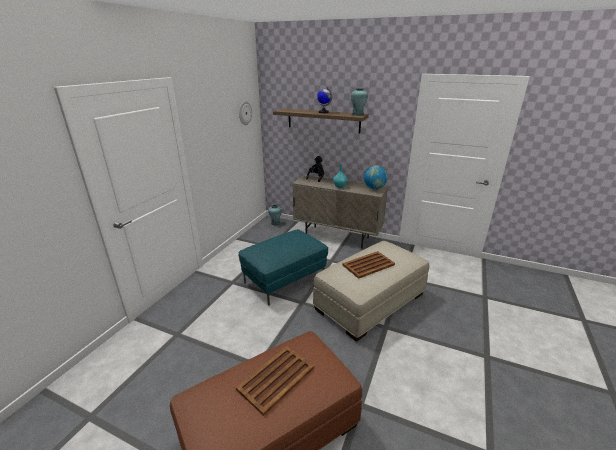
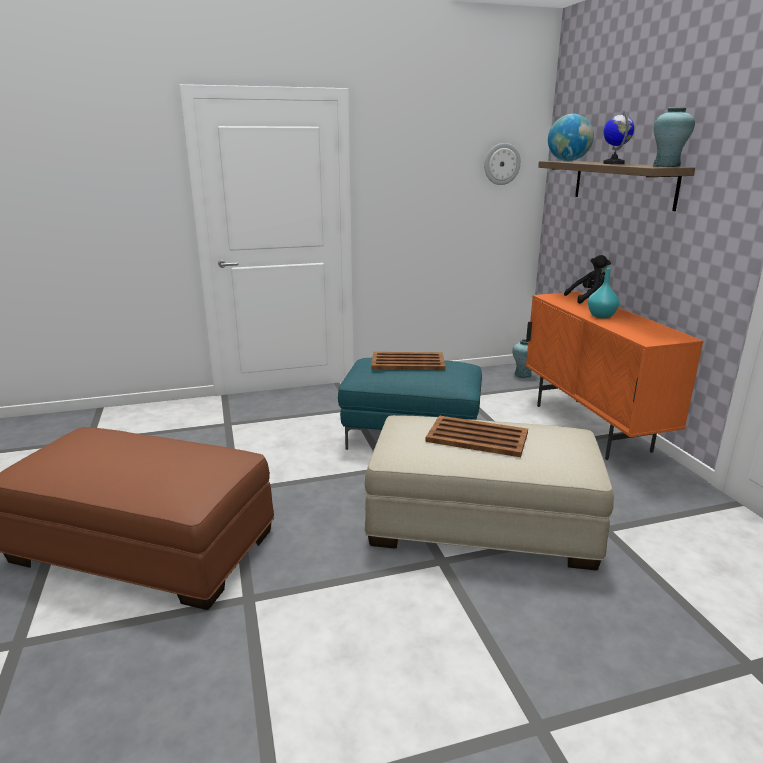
camera: 50 degrees right, 5 degrees down
(277, 378) = (148, 460): brown tray -> brown tray (408, 362)
(337, 237) = (591, 428): beige cabinet -> orange cabinet
(374, 188) = (664, 334): globe -> globe (568, 161)

